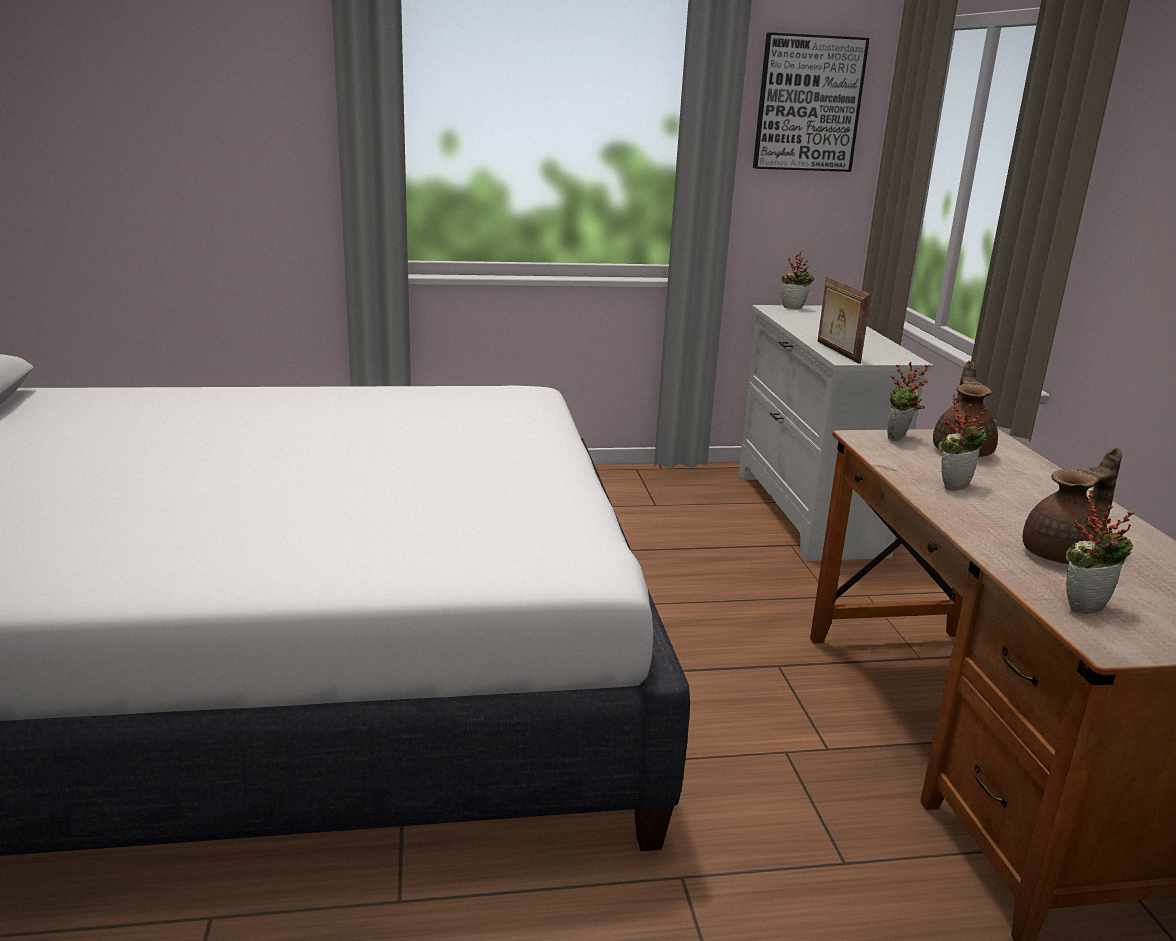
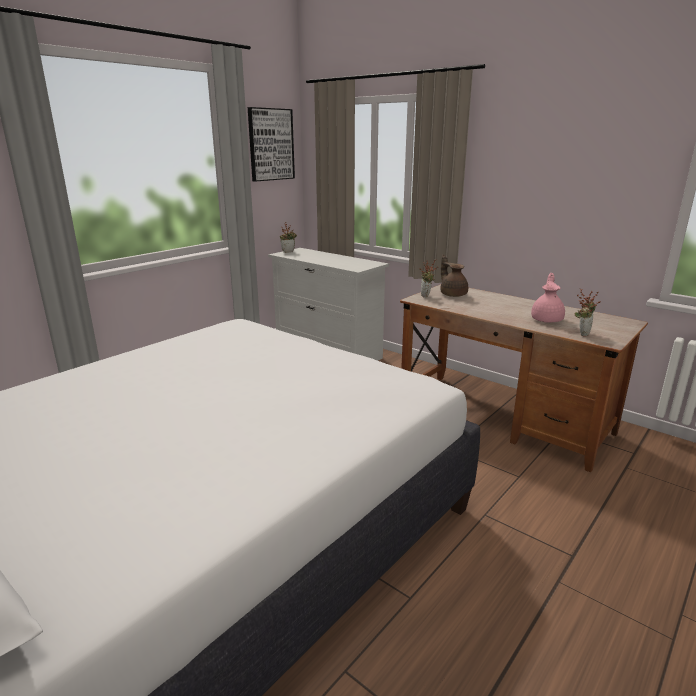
camera: 40 degrees left, 0 degrees up
(836, 352) = (347, 266): picture frame -> none
(953, 485) = (475, 307): potted plant -> none
(1064, 555) = (547, 319): brown teapot -> pink teapot

